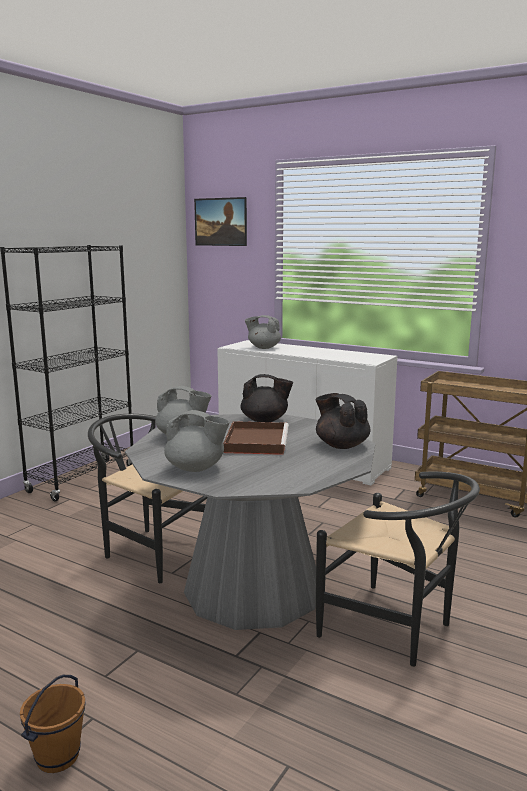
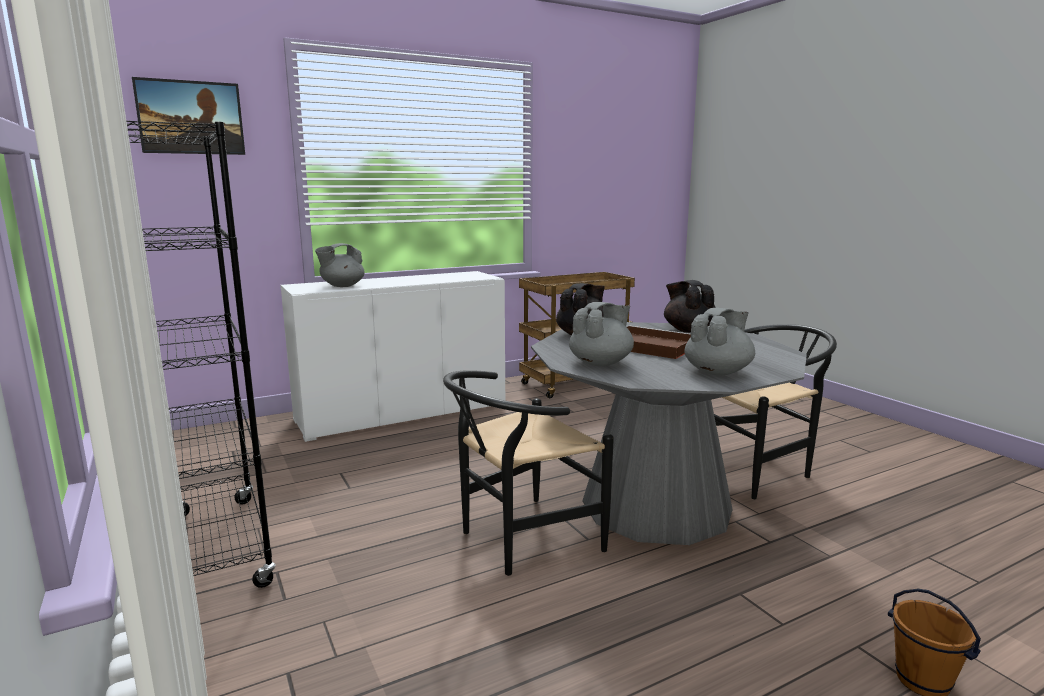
camera: 60 degrees left, 0 degrees up
(341, 445) = (688, 330): black teapot -> black teapot turned 75 degrees clockwise

